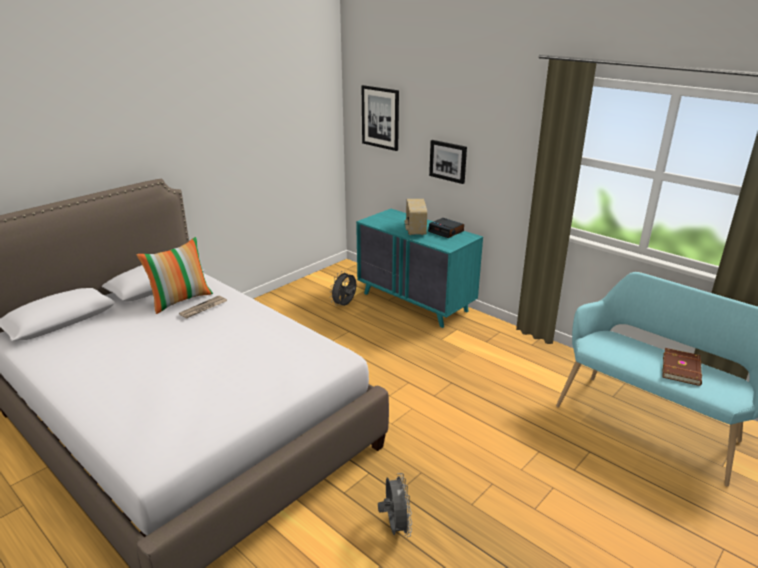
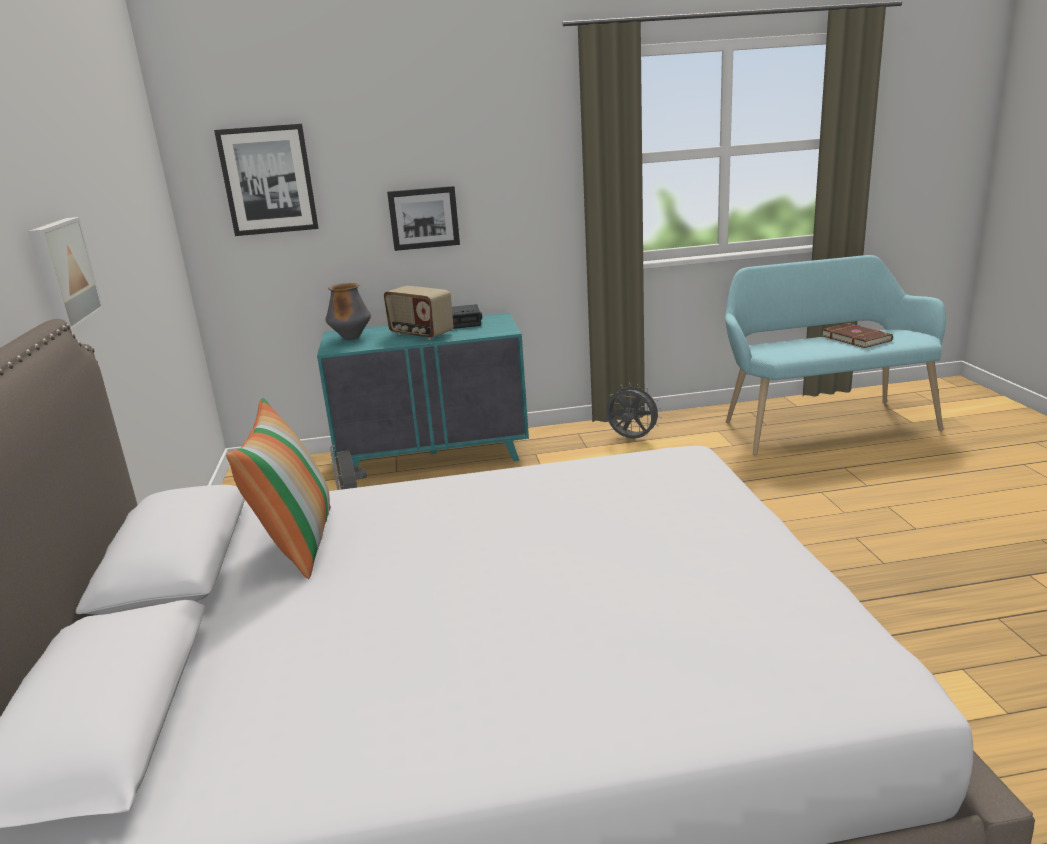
camera: 50 degrees left, 5 degrees down
(200, 156) = (62, 273): none -> picture
(203, 308) = (372, 526): newspaper -> none
(388, 218) = (351, 338): none -> vase
(395, 526) = (892, 630): grey fan -> grey fan (631, 439)

